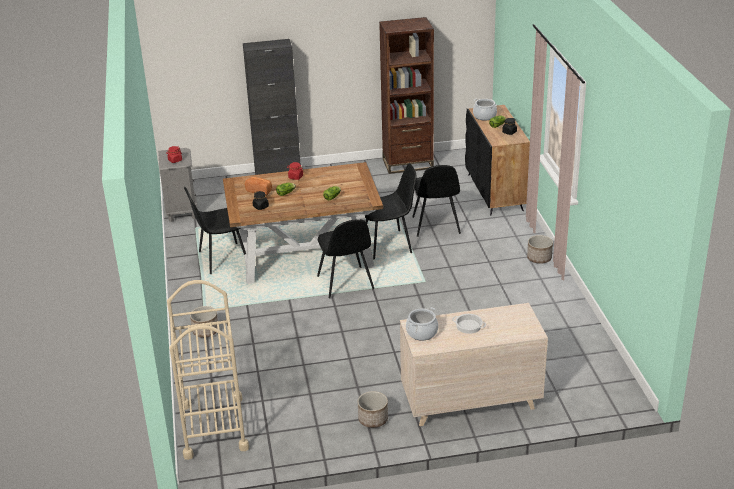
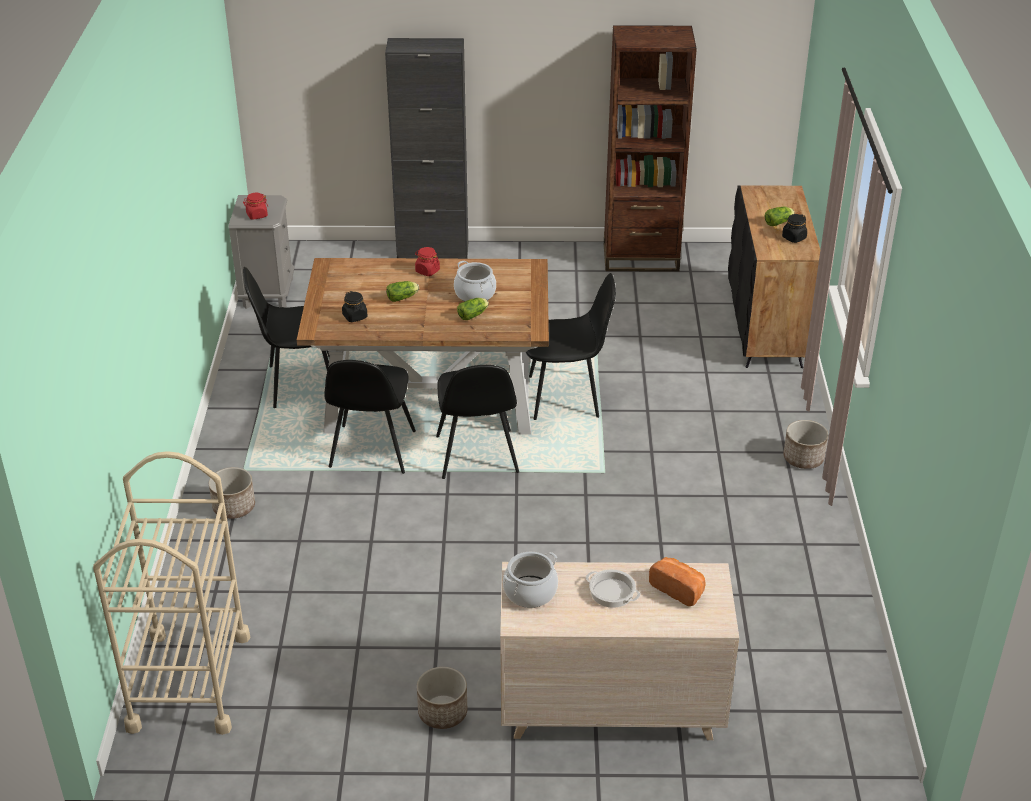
camera: 10 degrees right, 5 degrees up
(260, 191) = (364, 288): bread -> bread (679, 589)
(436, 226) = (652, 375): black chair -> black chair (372, 451)
(484, 116) = (762, 203): cooking pot -> cooking pot (475, 294)

